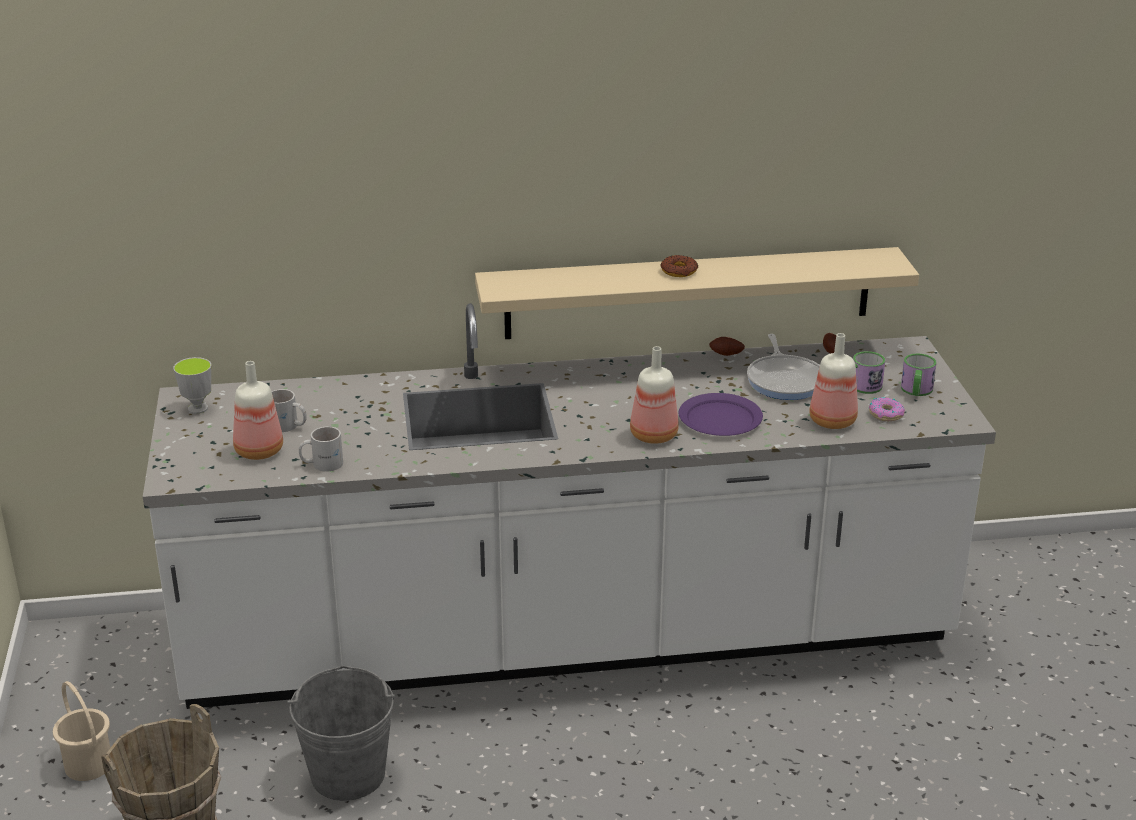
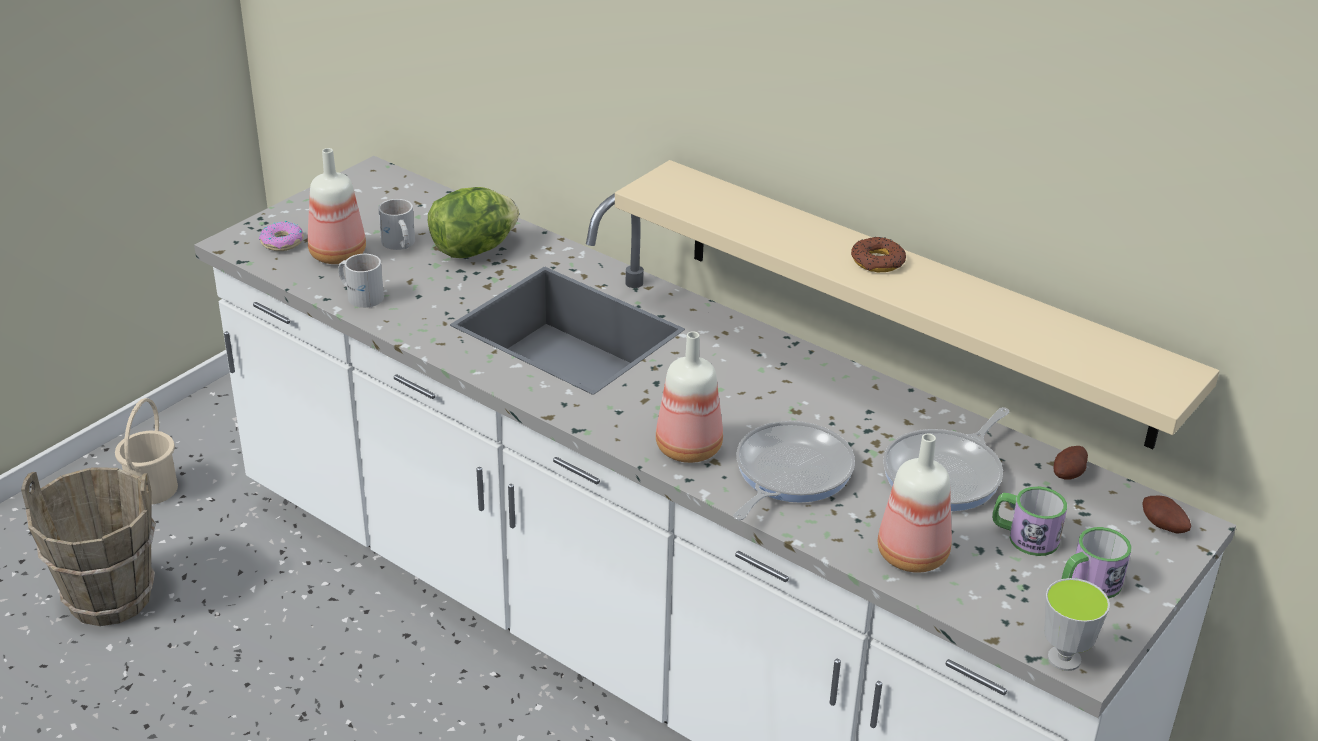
camera: 45 degrees right, 5 degrees up
(198, 408) = (365, 189): cup -> cup (1064, 659)
(342, 406) = (473, 250): none -> lettuce
(348, 774) = (295, 637): grey bucket -> none
(720, 419) = (789, 473): purple plate -> frying pan
(726, 355) = (930, 407): potato -> potato (1162, 527)
(886, 414) = (994, 588): donut -> donut (282, 242)

